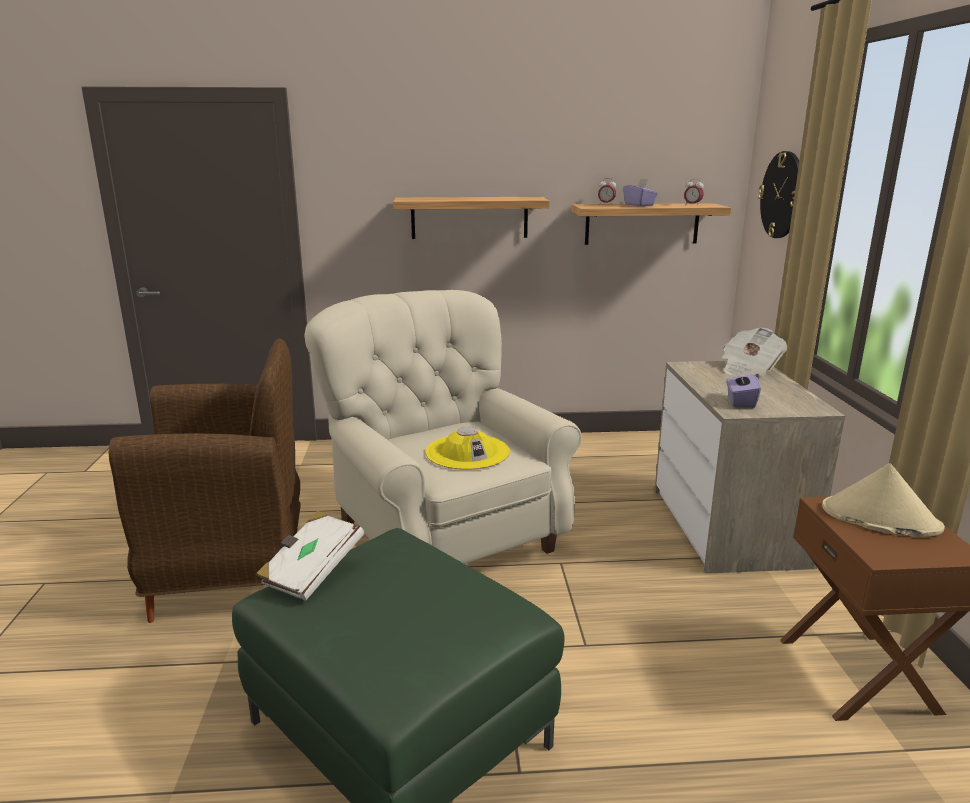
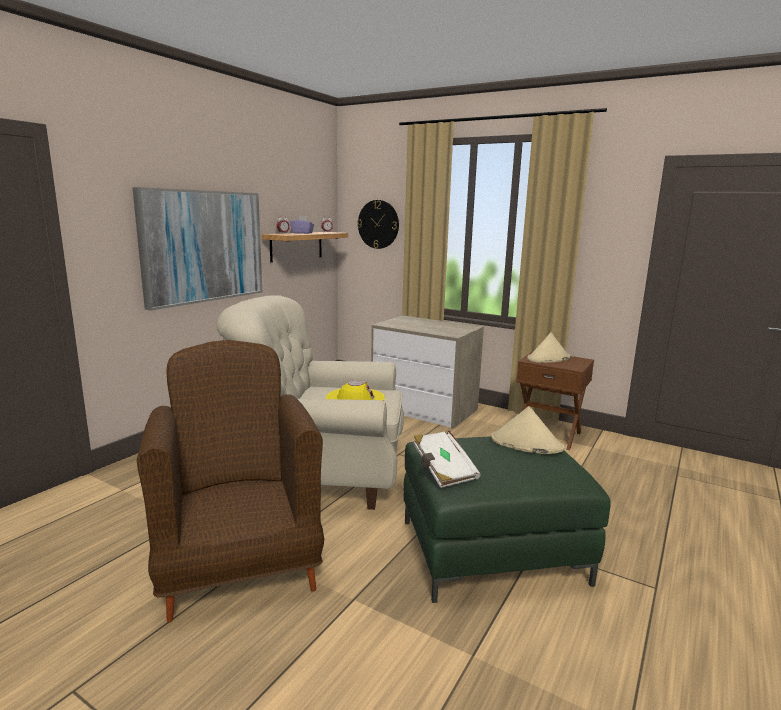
camera: 55 degrees left, 5 degrees down
(233, 572) = (239, 565): brown armchair -> brown armchair turned 45 degrees counterclockwise
(468, 607) = (526, 443): none -> beige hat
(469, 217) = (203, 246): shelf -> picture
(740, 402) = (444, 331): purple tissue box -> none
(749, 369) = (409, 319): newspaper -> none

